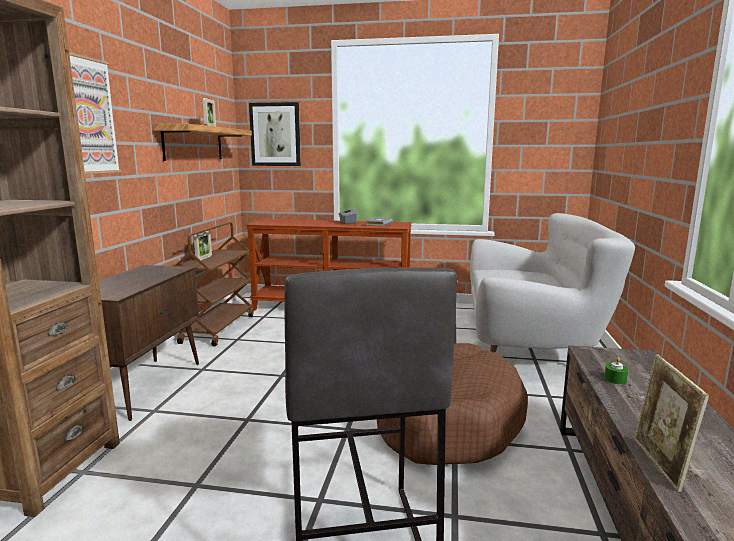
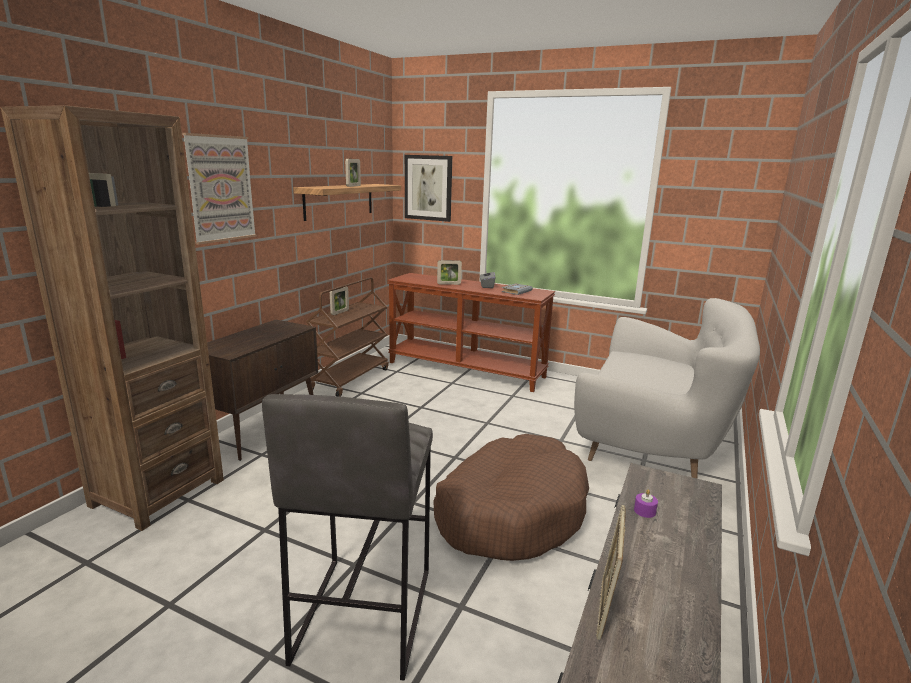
camera: 15 degrees right, 5 degrees up
(310, 223) = (449, 284): none -> picture frame
(615, 379) = (644, 511): green candle -> purple candle

